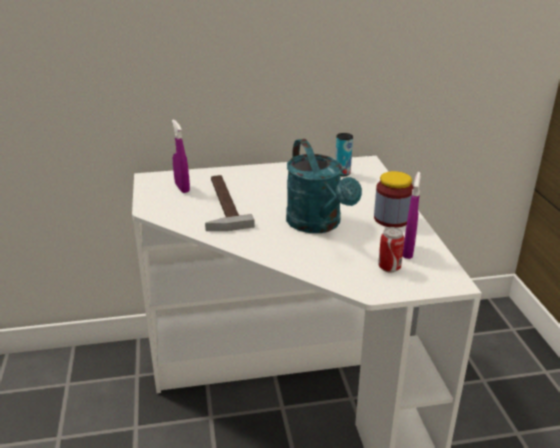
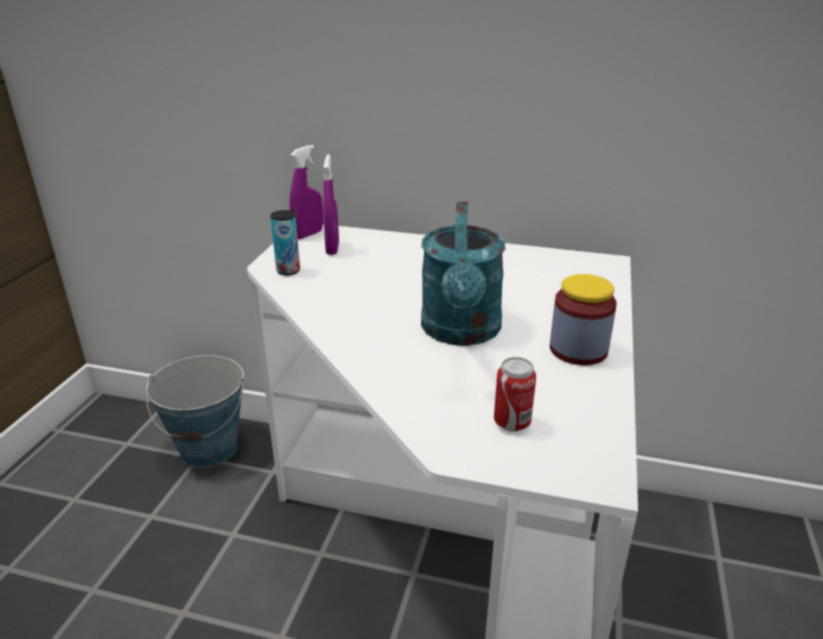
camera: 25 degrees right, 0 degrees up
(72, 374) = (209, 448): none -> bucket
(220, 204) = (358, 277): hammer -> none
(342, 173) = (558, 271): can -> can (288, 271)
(408, 251) = (564, 406): purple spray bottle -> purple spray bottle (308, 234)

